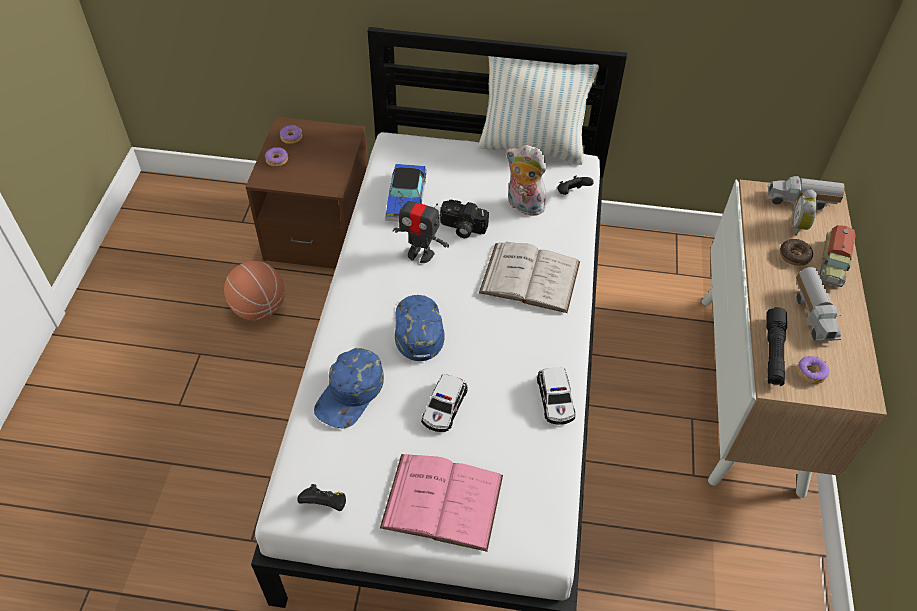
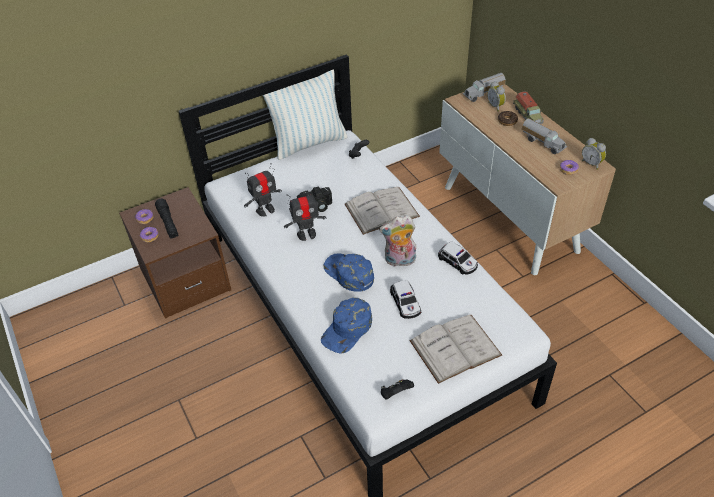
camera: 35 degrees left, 5 degrees down
(259, 308) = (192, 348): basketball -> none
(350, 393) = (347, 330): blue cap -> blue cap turned 45 degrees clockwise
(406, 199) = (265, 210): toy car -> toy robot
(442, 501) = (455, 348): pink book -> white book
(523, 206) = (338, 176): plush toy -> plush toy (399, 261)
(773, 352) = (543, 170): black flashlight -> black flashlight (168, 223)
(856, 385) = (591, 163): none -> alarm clock

